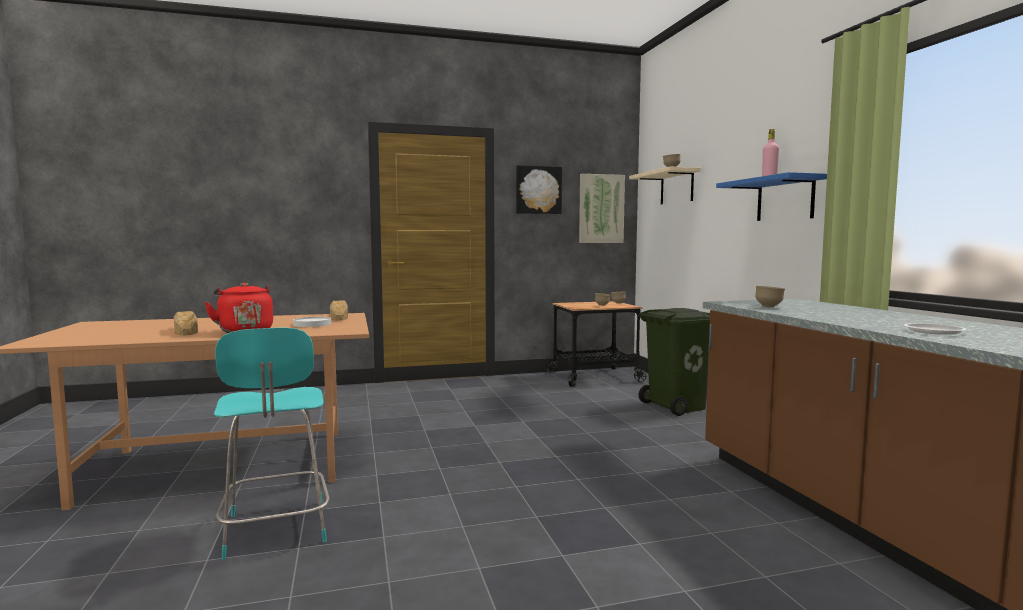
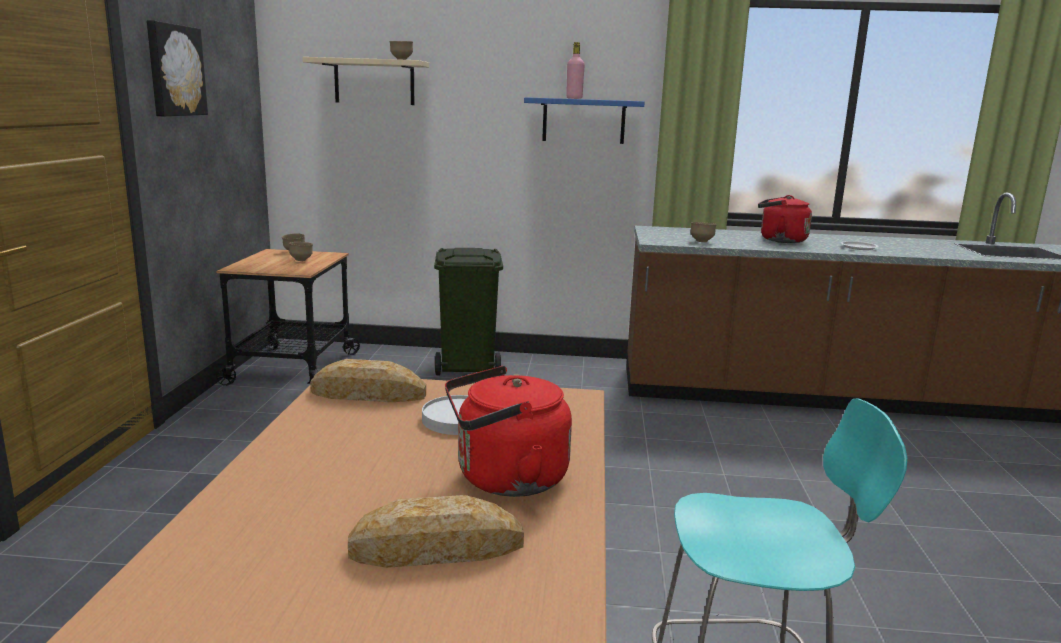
camera: 70 degrees left, 10 degrees up
(601, 209) = (235, 103): picture -> none
(870, 317) = (779, 240): none -> red kettle

